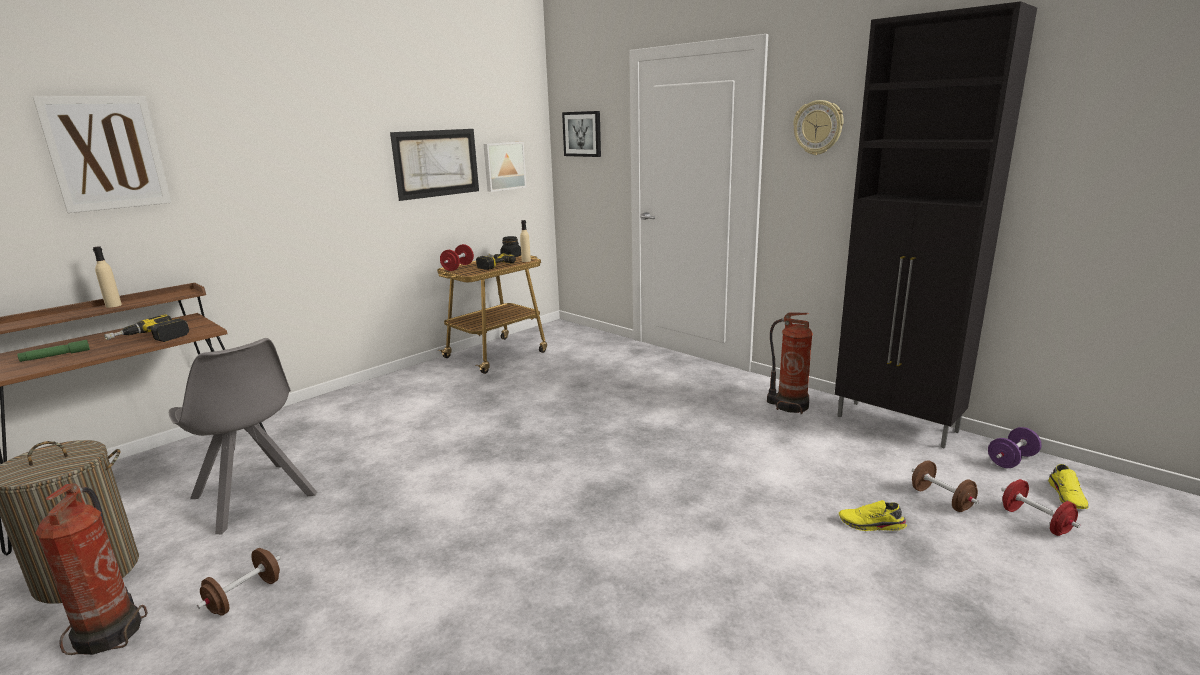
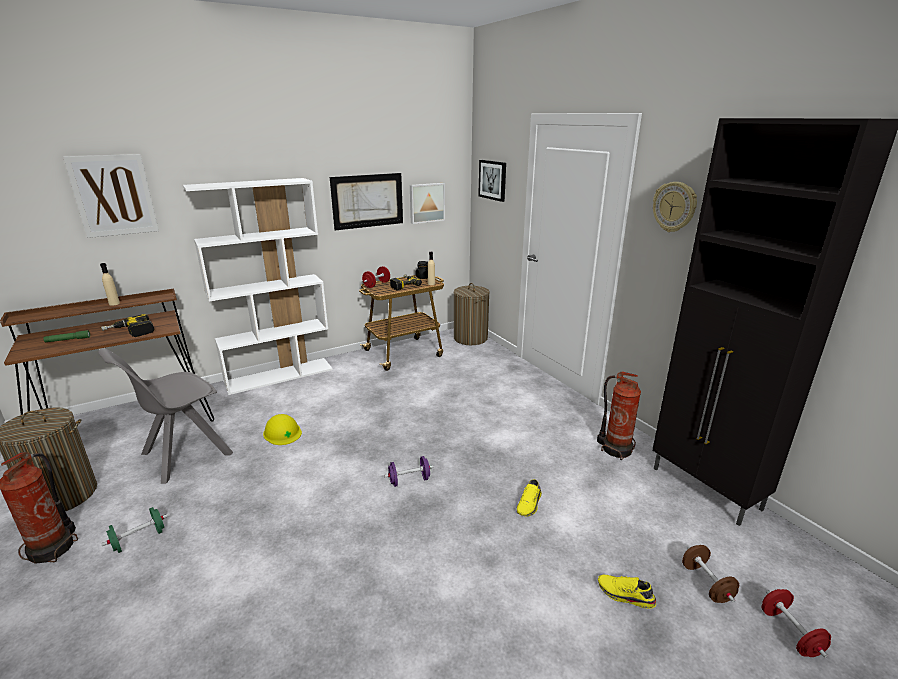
camera: 15 degrees right, 5 degrees up
(244, 596) = (139, 539): brown dumbbell -> green dumbbell
(255, 498) = (184, 455): grey chair -> grey chair turned 75 degrees clockwise
(343, 397) = (280, 375): none -> white bookcase
(384, 453) = (282, 432): none -> yellow hard hat
(570, 331) = (470, 338): none -> laundry basket
(1011, 460) = (802, 555): purple dumbbell -> purple dumbbell (409, 480)
(1068, 496) = (841, 612): yellow shoe -> yellow shoe (530, 504)

